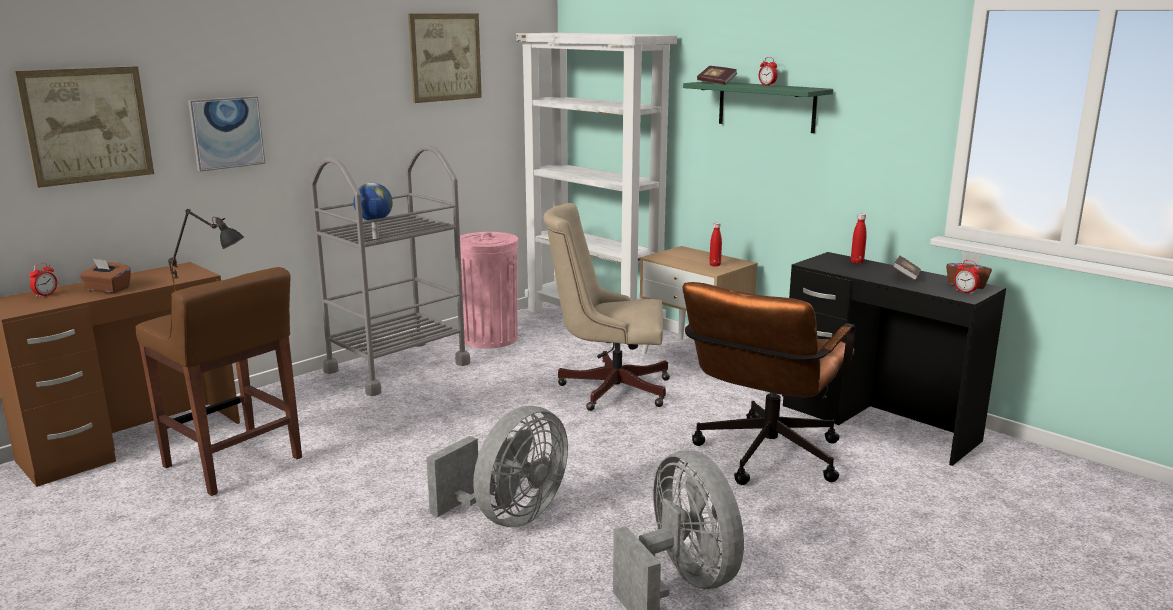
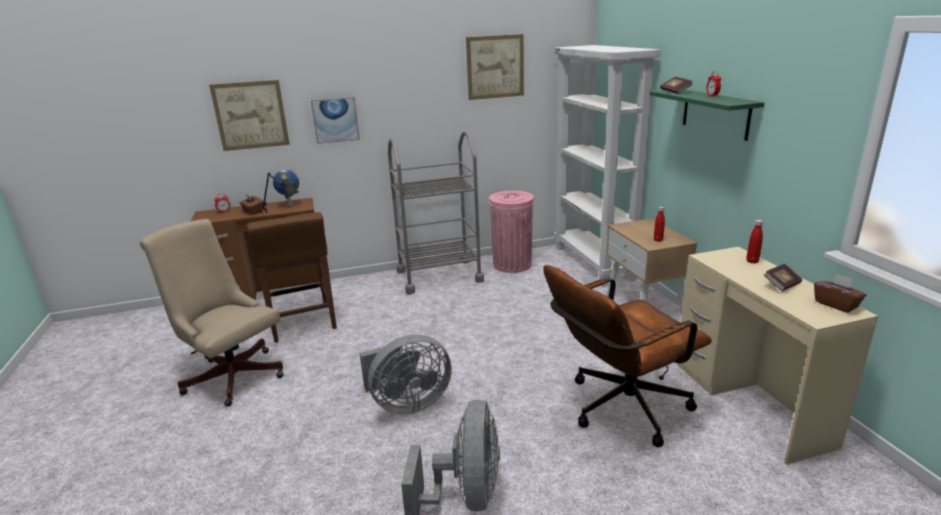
camera: 30 degrees right, 5 degrees up
(375, 238) = (415, 193): globe -> globe (289, 205)
(608, 388) = (556, 320): beige office chair -> beige office chair (231, 374)
(878, 423) = (750, 402): black desk -> beige desk
(965, 292) = (823, 313): alarm clock -> none

